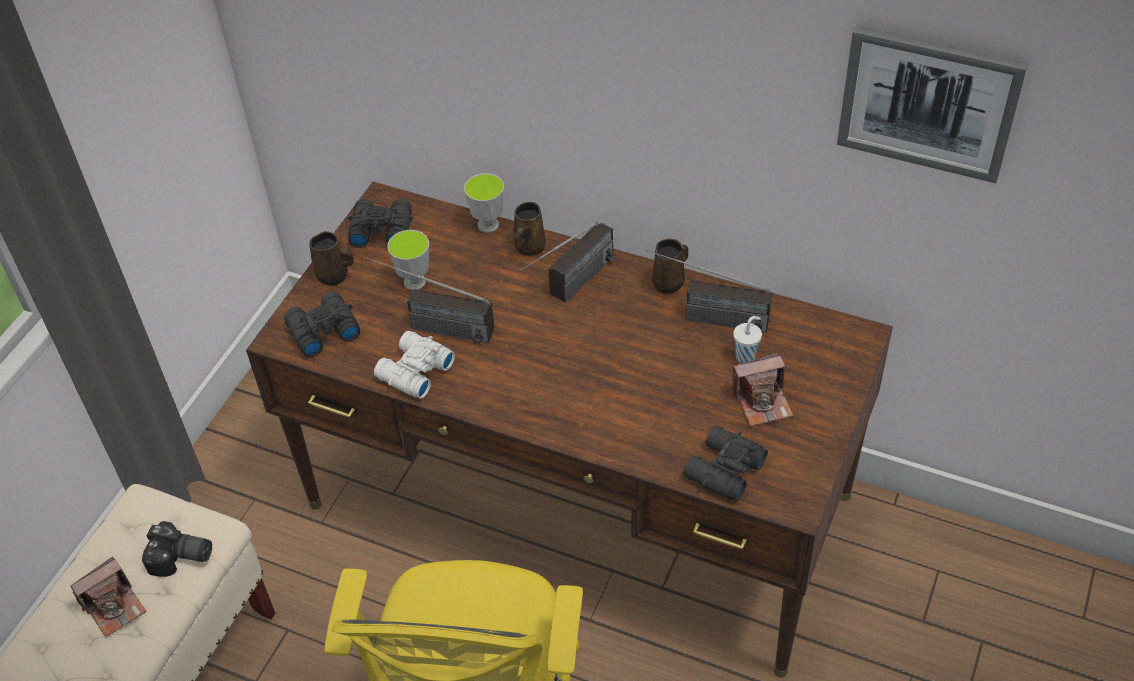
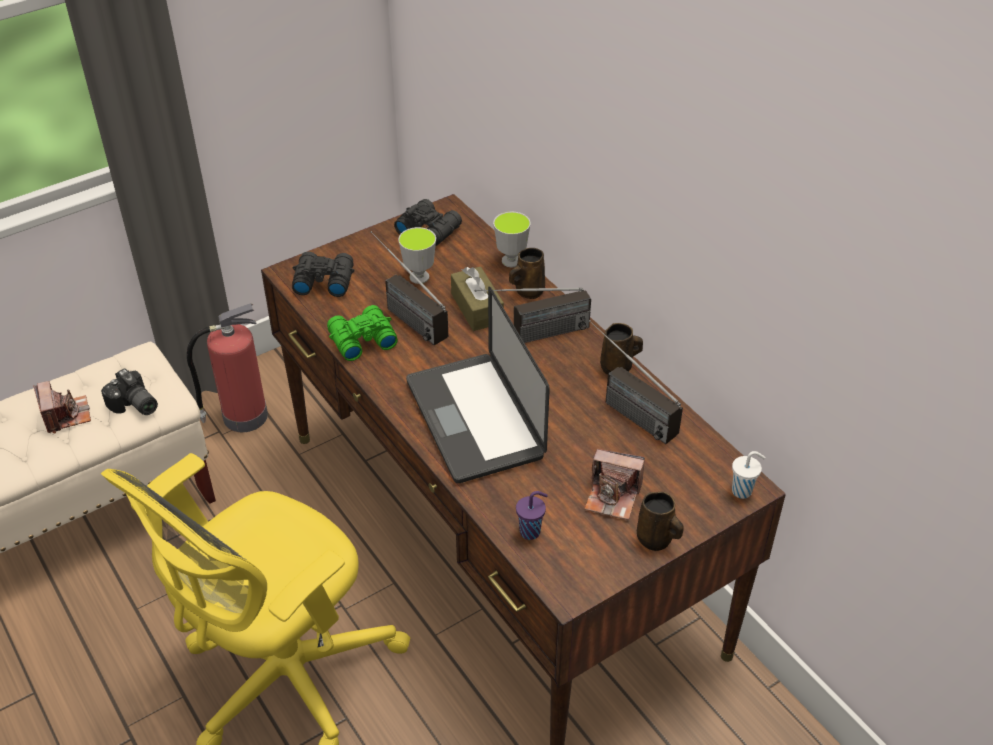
camera: 30 degrees right, 5 degrees down
(114, 607) = (66, 415): camera -> camera turned 105 degrees counterclockwise
(231, 515) = (242, 416): none -> fire extinguisher
(334, 276) = (366, 247): brown mug -> brown mug (656, 540)
(413, 372) = (361, 339): white binoculars -> green binoculars
(496, 287) = (477, 308): none -> brown tissue box
(586, 394) = (474, 419): none -> laptop
(722, 470) = (531, 531): black binoculars -> purple cup
(746, 356) = (631, 454): white cup -> white cup (743, 491)
(928, 102) = (843, 261): picture -> none

